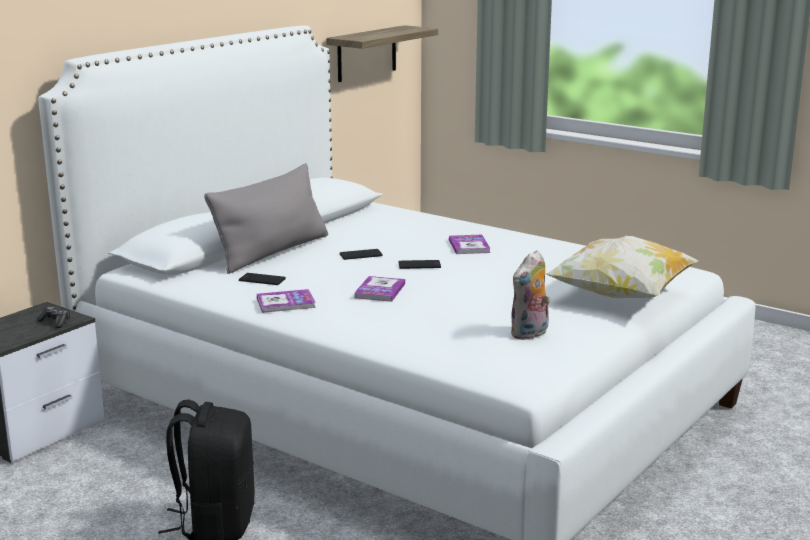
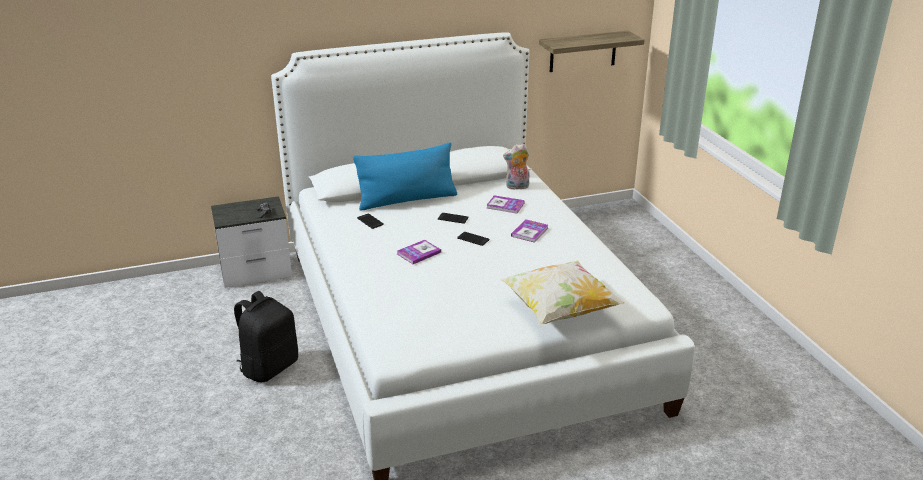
camera: 35 degrees right, 10 degrees up
(272, 252) = (407, 200): grey pillow -> blue pillow
(286, 303) = (356, 245): book -> book (505, 205)
(530, 334) = (451, 321): plush toy -> plush toy (517, 187)

